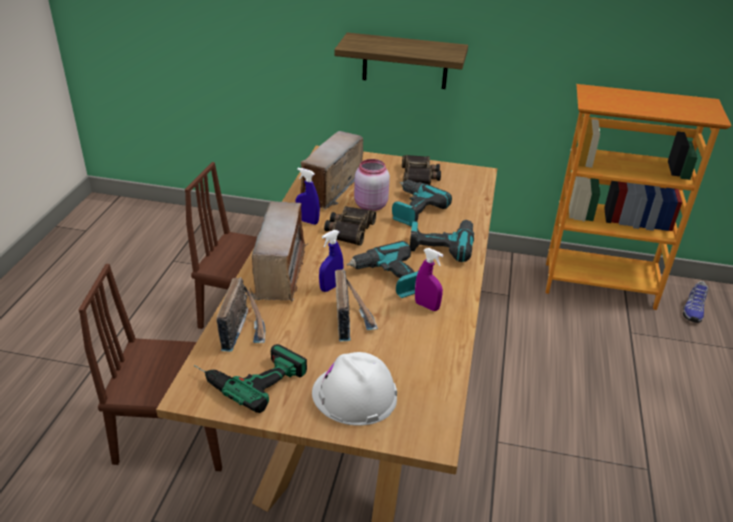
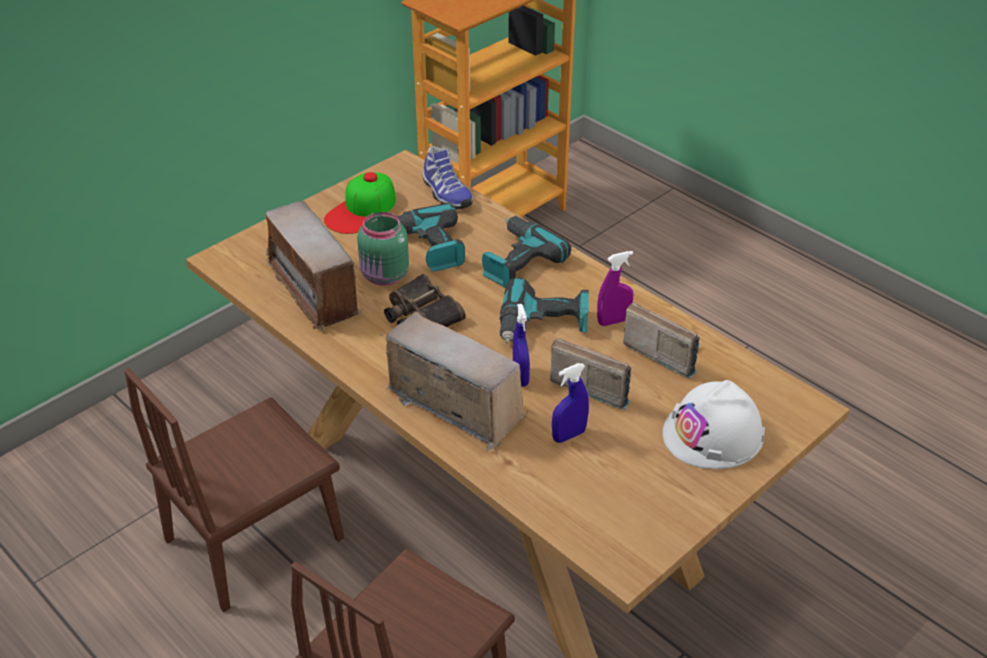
camera: 55 degrees left, 5 degrees up
(245, 329) = (542, 478): radio -> radio (663, 352)
(248, 375) = (625, 504): power drill -> none
(307, 221) = (367, 341): blue spray bottle -> blue spray bottle (569, 435)
(370, 205) = (384, 276): pink jar -> green jar
(405, 61) = (192, 77): shelf -> none
(420, 176) = (361, 210): binoculars -> cap
(692, 310) = (587, 188): shoe -> shoe (445, 194)

